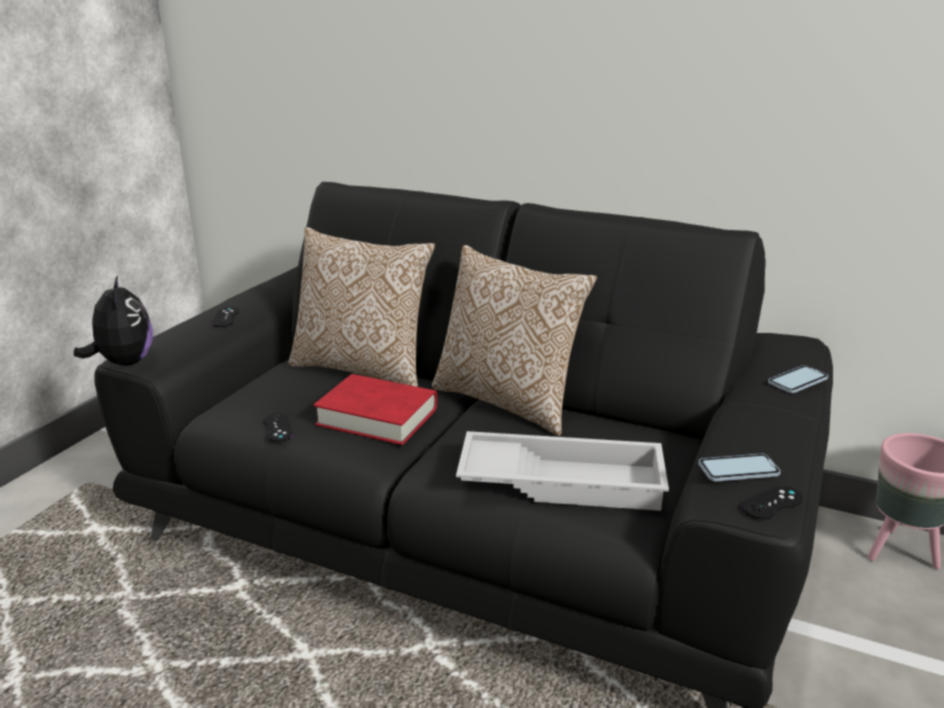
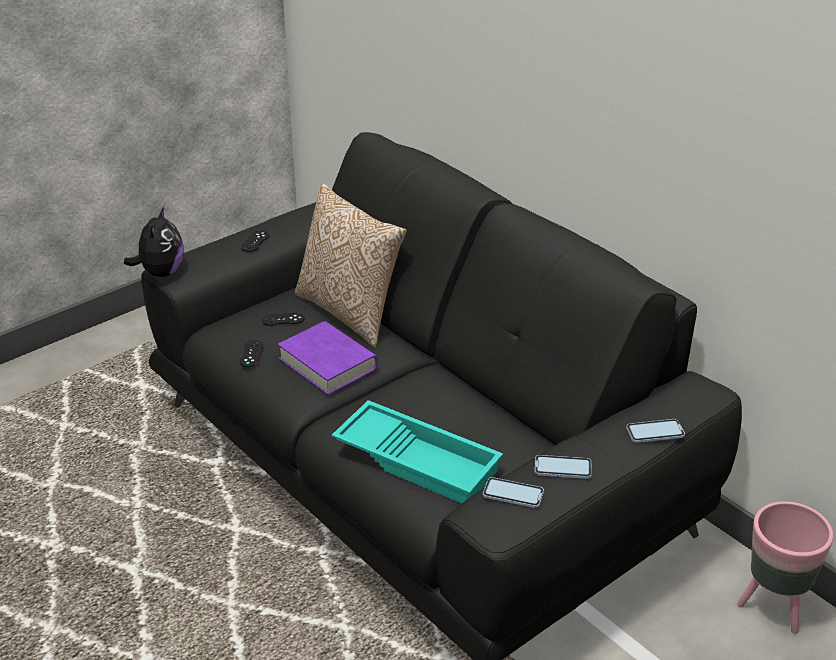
camera: 25 degrees right, 10 degrees up
(377, 417) = (328, 364): red book -> purple book
(508, 401) = (440, 376): pillow -> none
(562, 480) = (419, 460): white tray -> turquoise tray
(756, 432) = (562, 468): none -> phone
(772, 503) = (508, 526): black game controller -> black game controller (283, 319)

